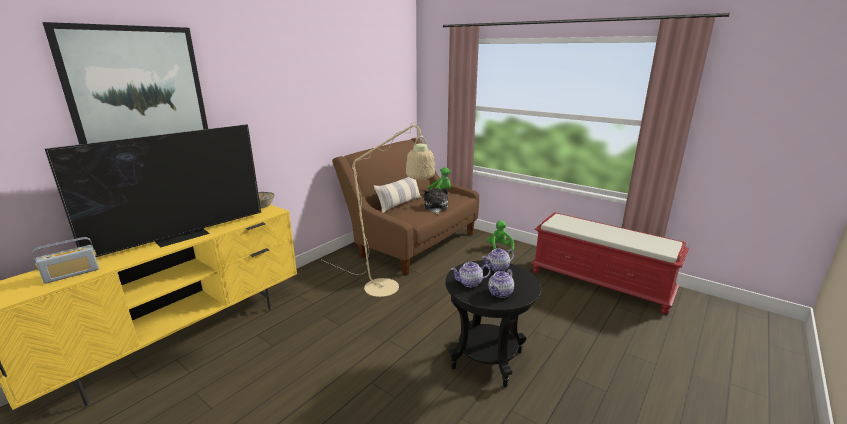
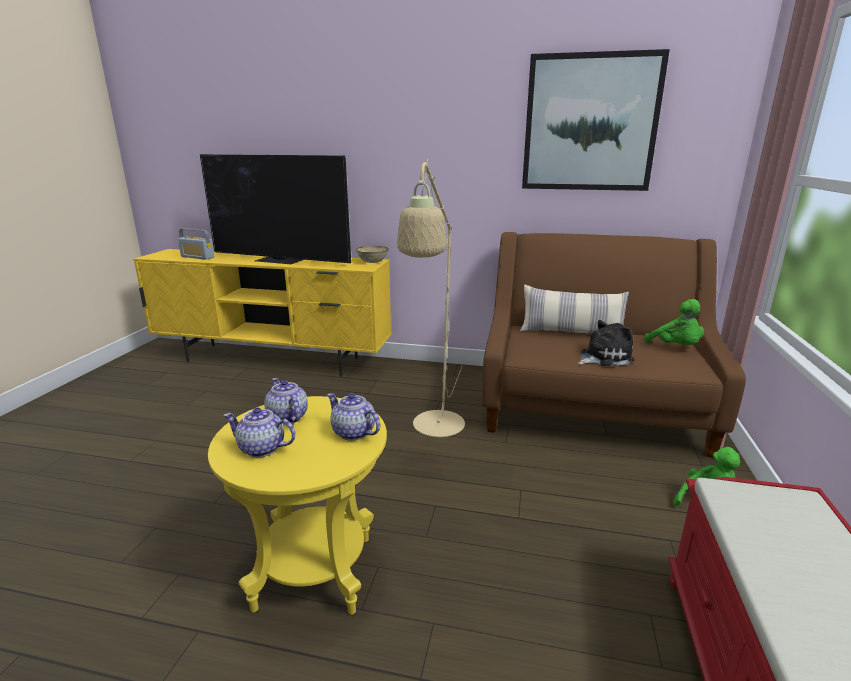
camera: 65 degrees right, 0 degrees up
(138, 90) = (286, 114): picture -> picture (590, 123)
(487, 360) = (314, 573): black side table -> yellow side table

